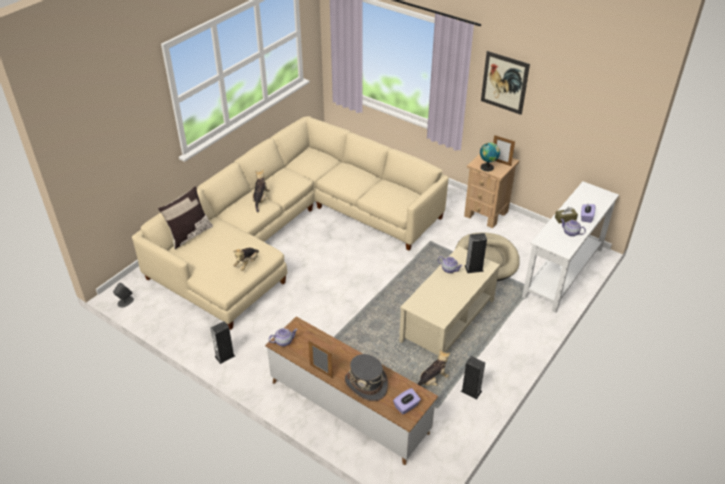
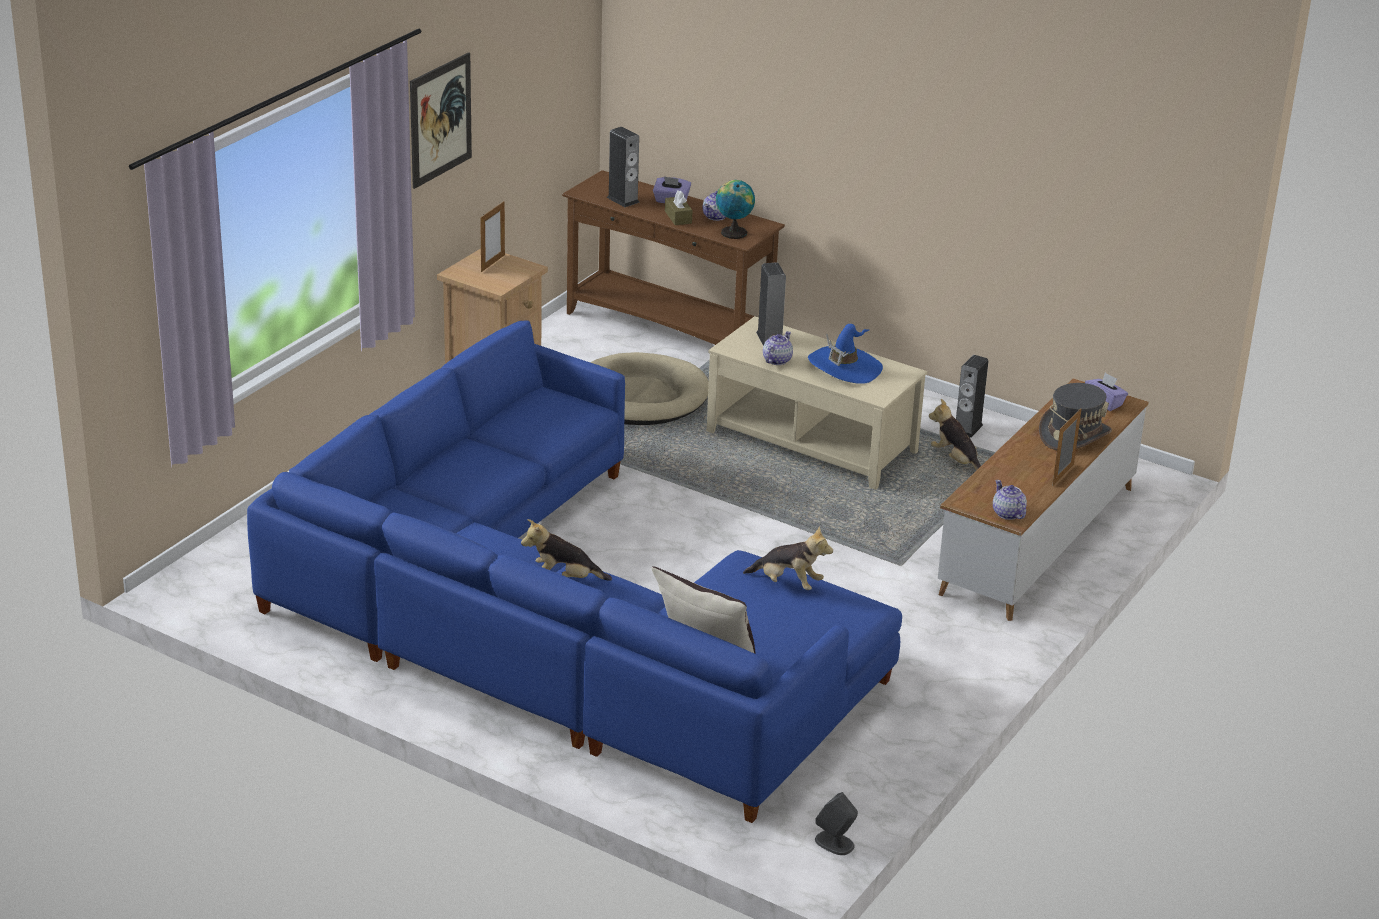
camera: 95 degrees left, 10 degrees down
(225, 356) = (961, 681): speaker -> speaker (623, 200)
(290, 230) = (557, 624): beige sofa -> blue sofa
(444, 295) = (844, 367): none -> blue hat
(488, 167) = (509, 276): globe -> globe (733, 232)
(563, 273) = (669, 329): white console table -> brown console table

